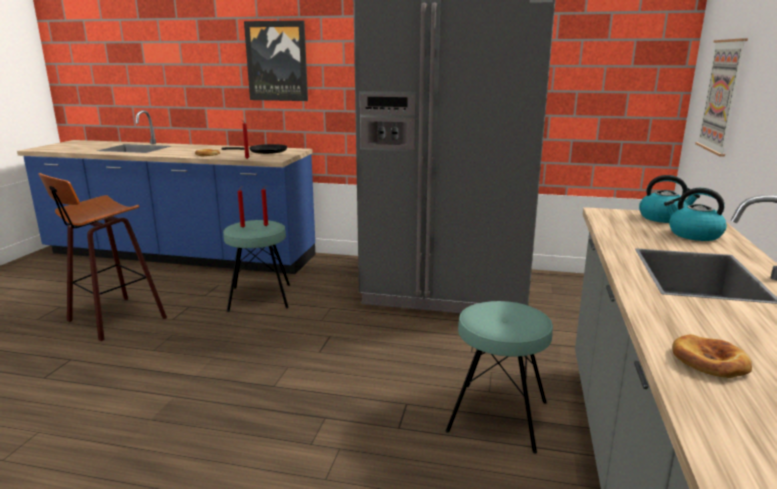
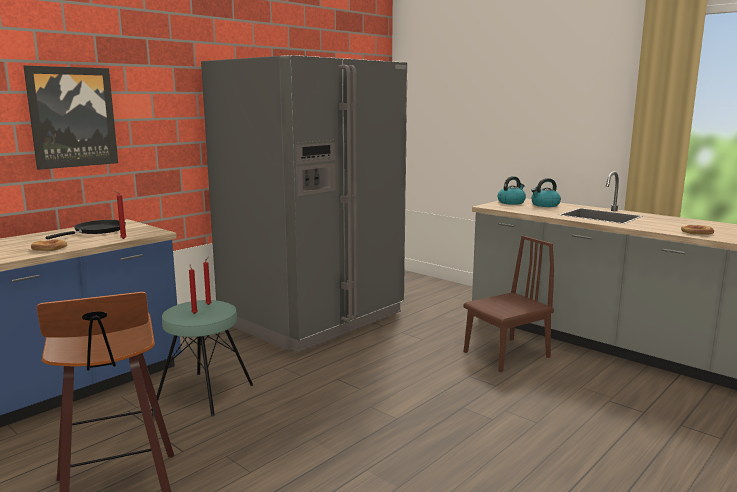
camera: 60 degrees left, 5 degrees down
(497, 416) = (506, 354): turquoise stool -> brown chair
(721, 96) = (447, 130): picture -> none

